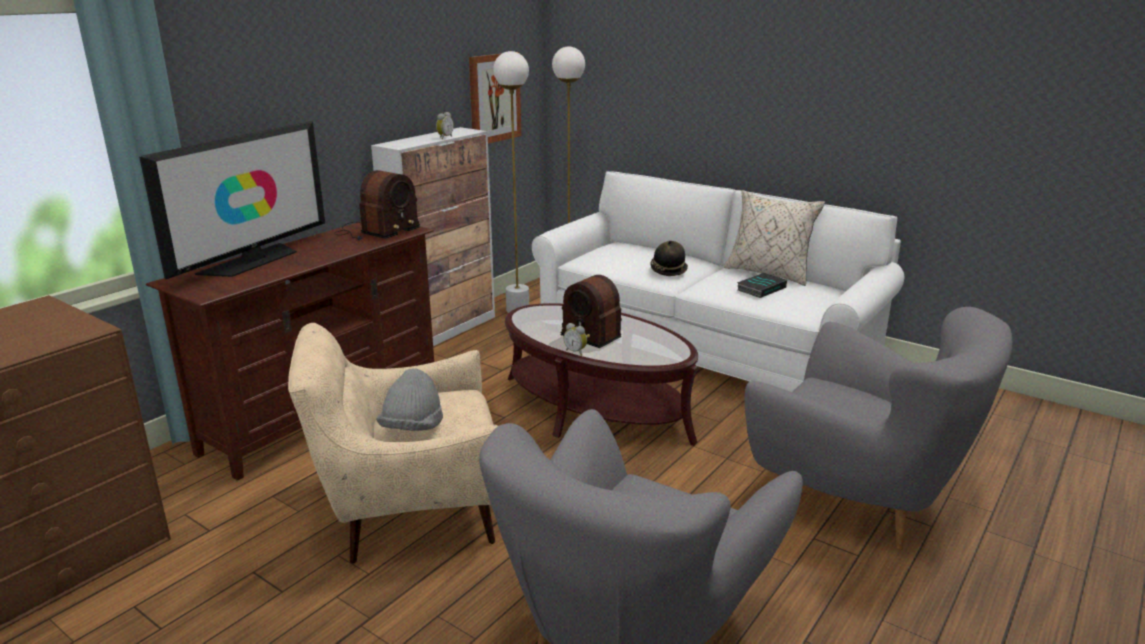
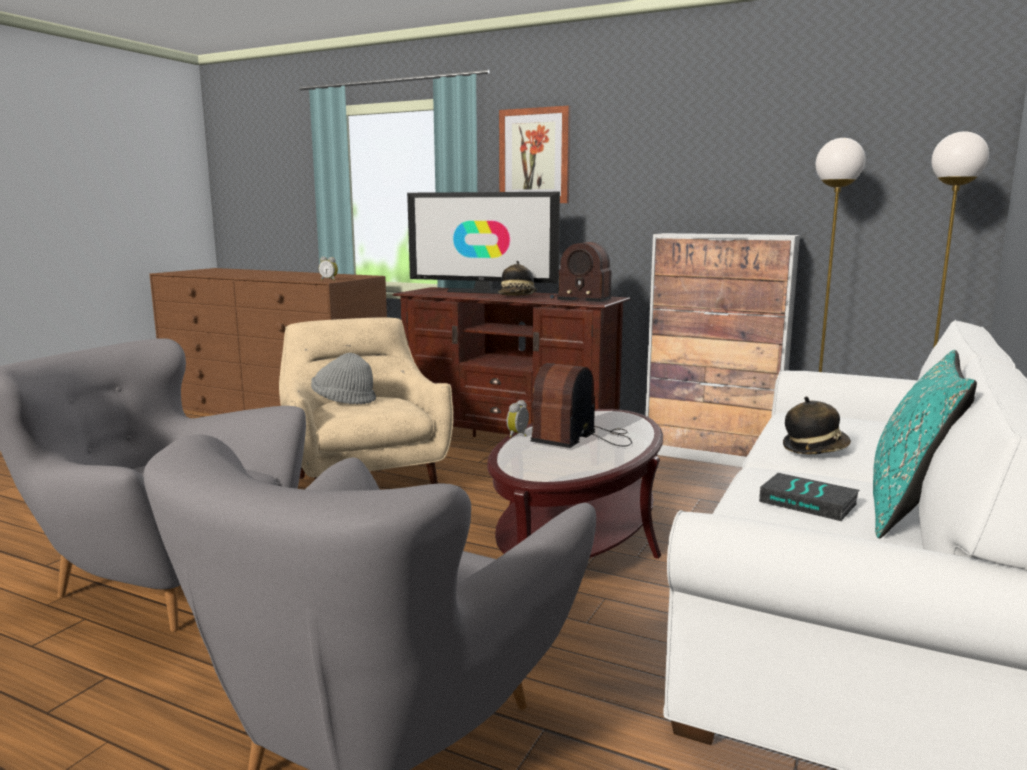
camera: 80 degrees right, 10 degrees down
(330, 251) = (517, 297): none -> hat
(444, 137) = (729, 234): alarm clock -> alarm clock (329, 280)
(494, 98) = (876, 208): picture -> picture (535, 156)
(769, 273) = (909, 511): beige pillow -> turquoise pillow

